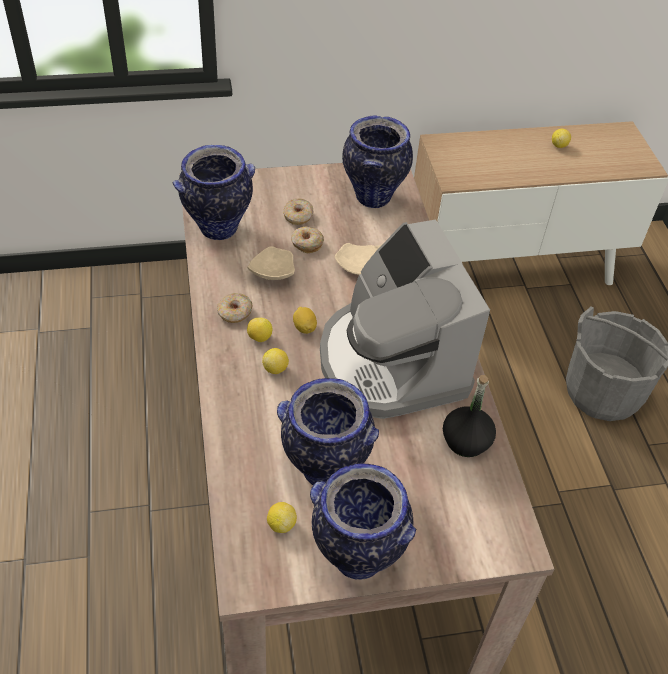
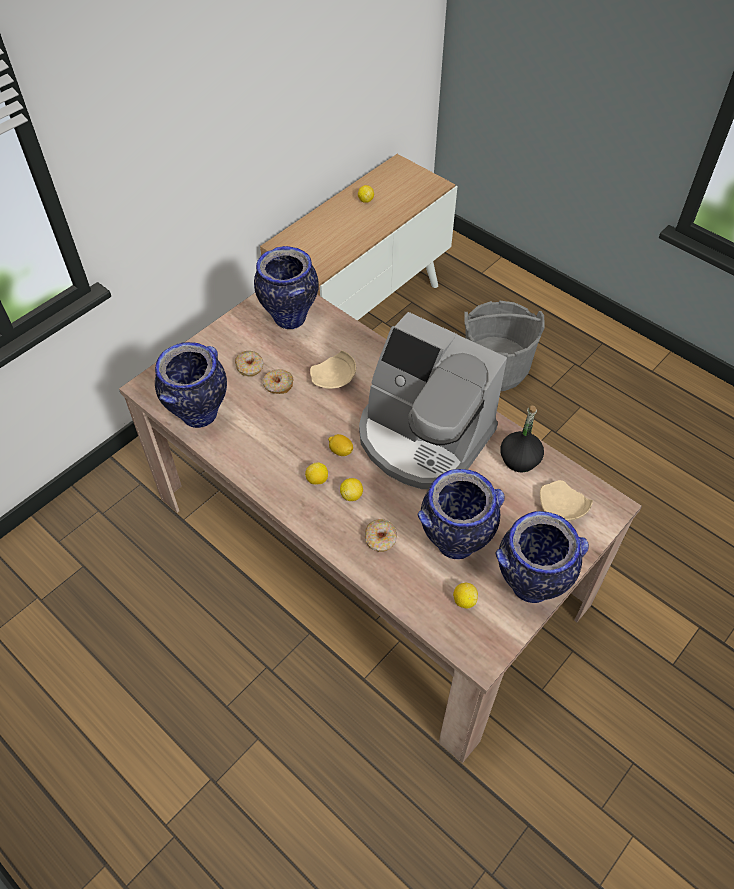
camera: 35 degrees left, 5 degrees up
(235, 313) = (280, 473): donut -> donut (380, 539)
(271, 273) = (275, 425): beige plate -> beige plate (561, 508)

